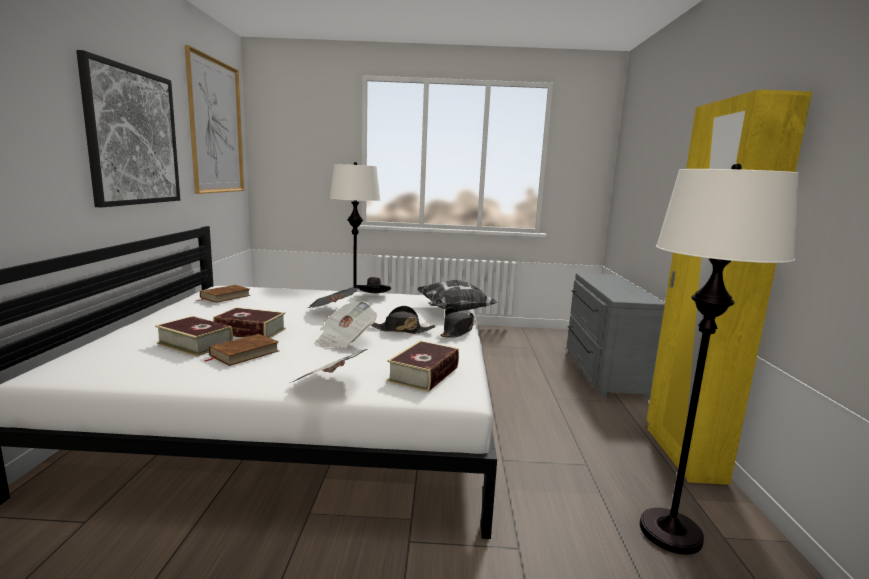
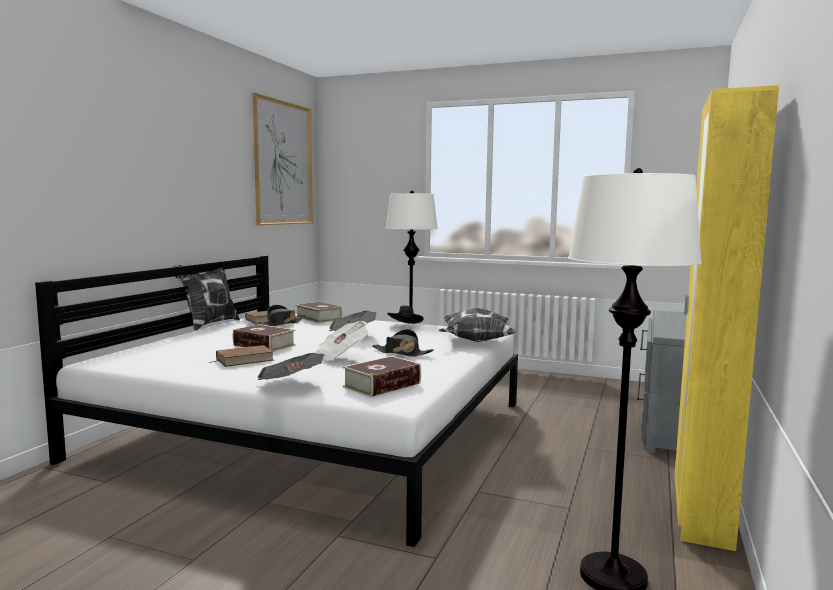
camera: 20 degrees right, 5 degrees down
(133, 137) = (196, 176): picture -> none
(159, 306) = (209, 324): none -> pillow
(195, 344) = (213, 351): book -> book (318, 318)
(457, 331) = (457, 357): black hat -> black hat (281, 324)

